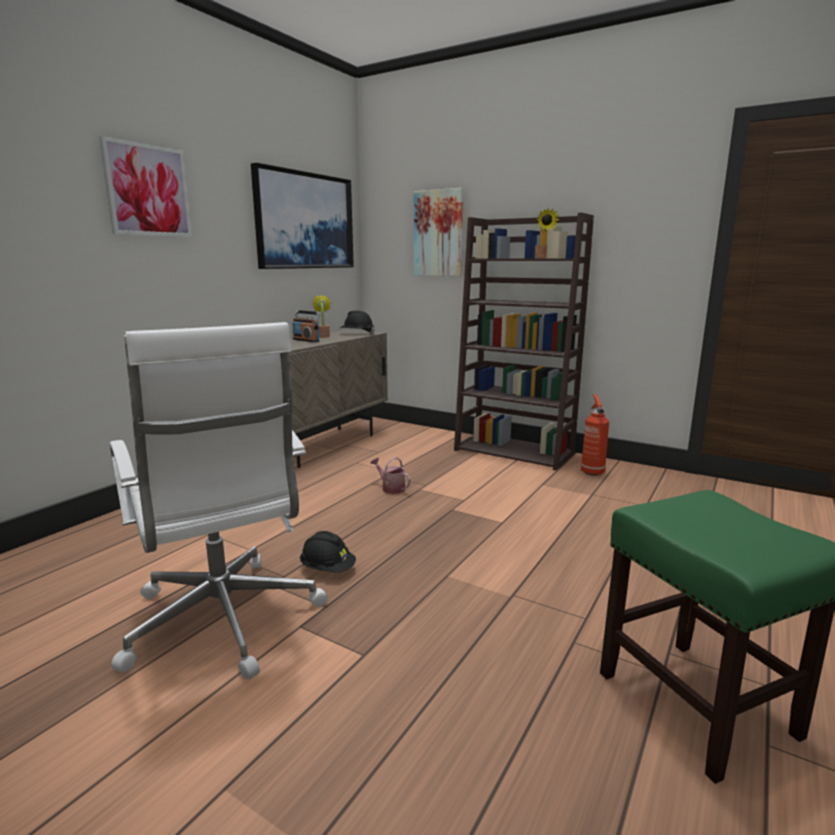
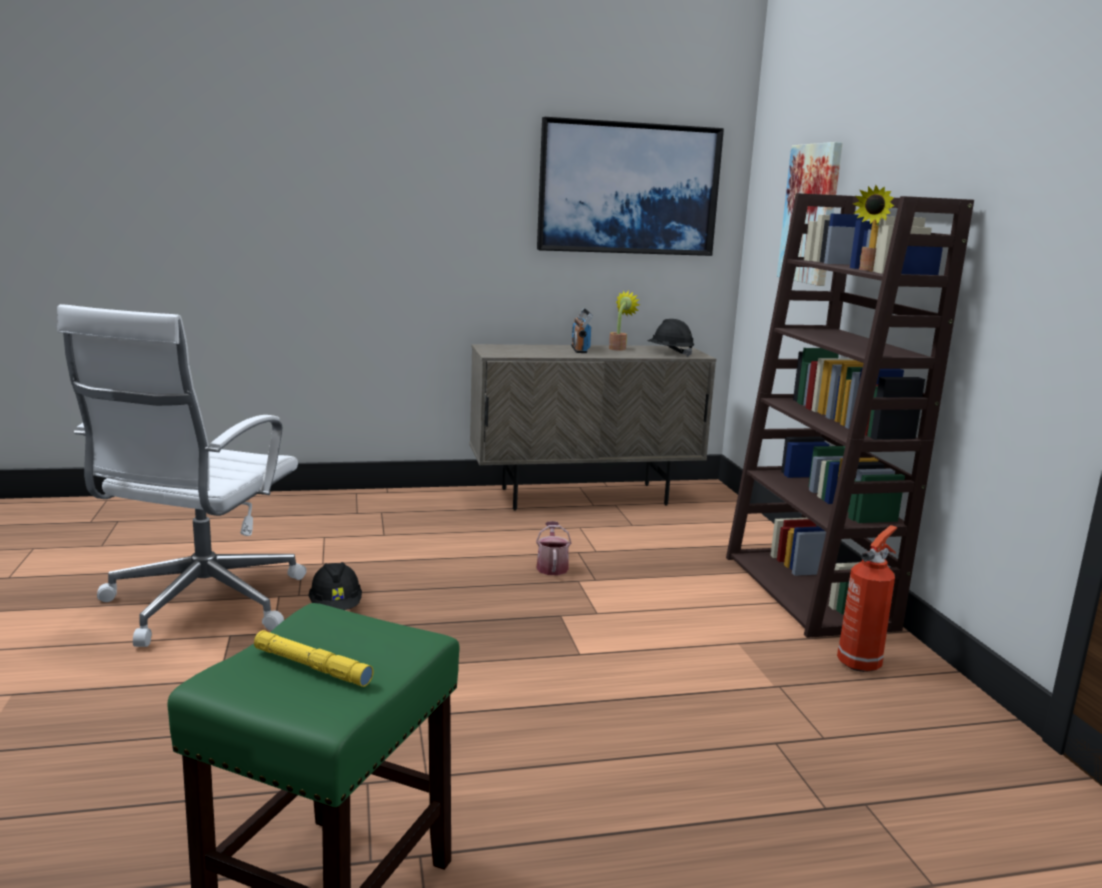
camera: 45 degrees right, 0 degrees up
(148, 191) = (392, 158): picture -> none
(733, 532) = (312, 666): none -> yellow flashlight

